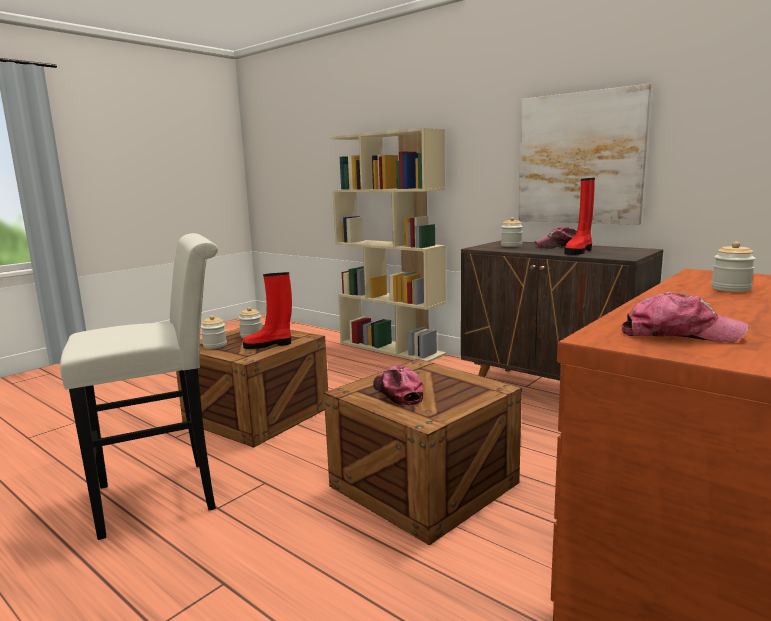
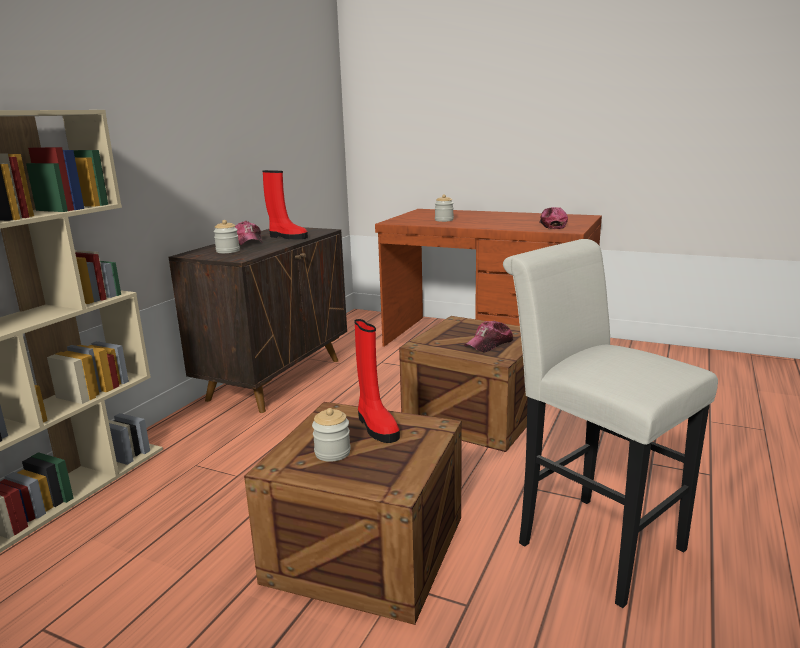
camera: 105 degrees left, 5 degrees up
(215, 345) = (392, 468): jar -> none
(579, 159) = (215, 153): picture -> none

